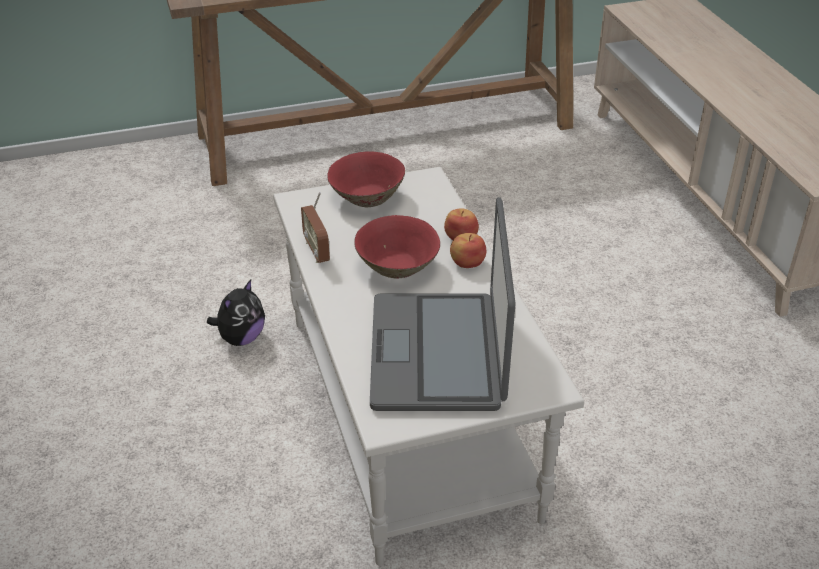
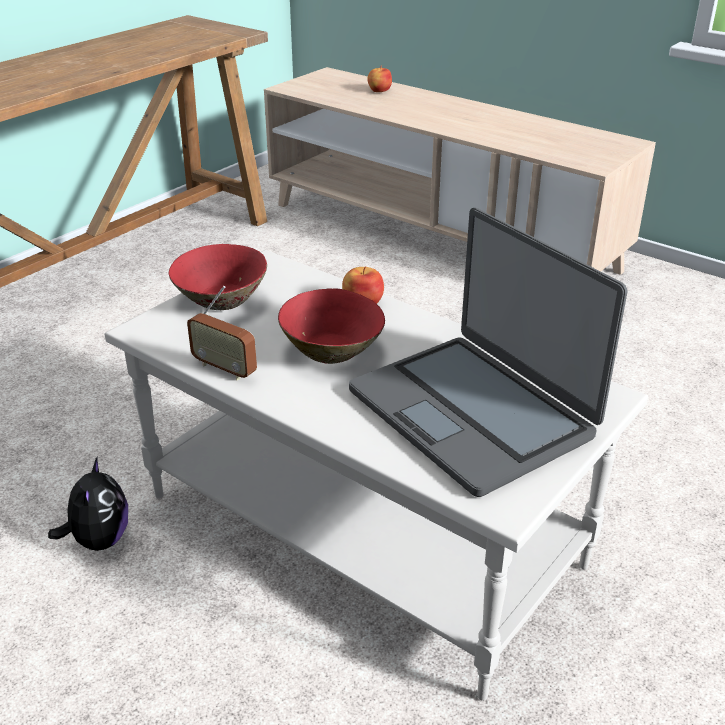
camera: 35 degrees left, 5 degrees down
(467, 262) = (396, 321): apple -> apple (379, 90)

